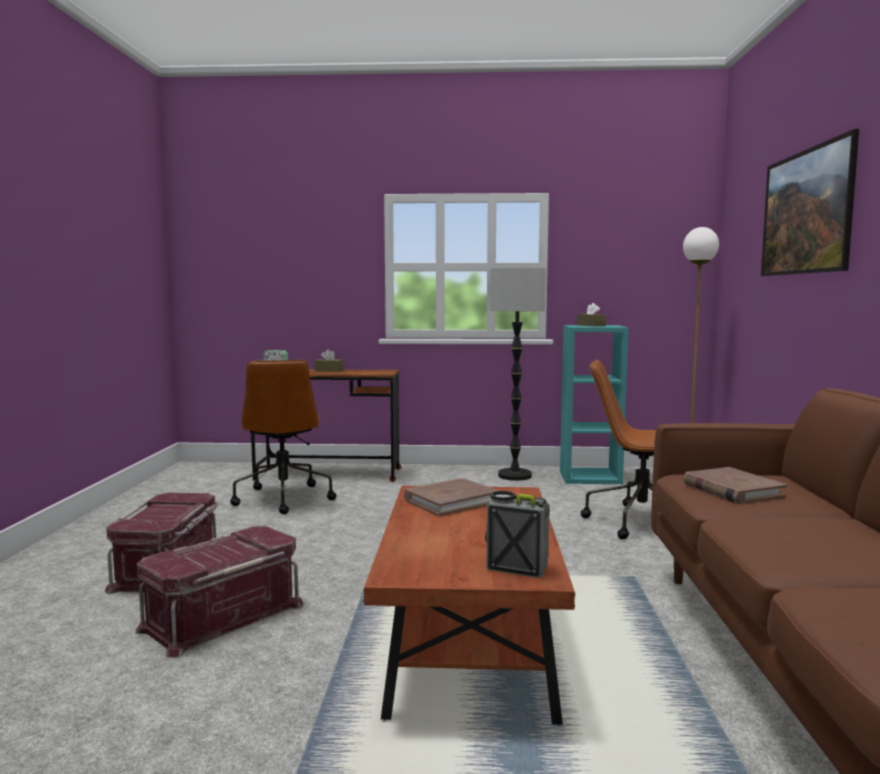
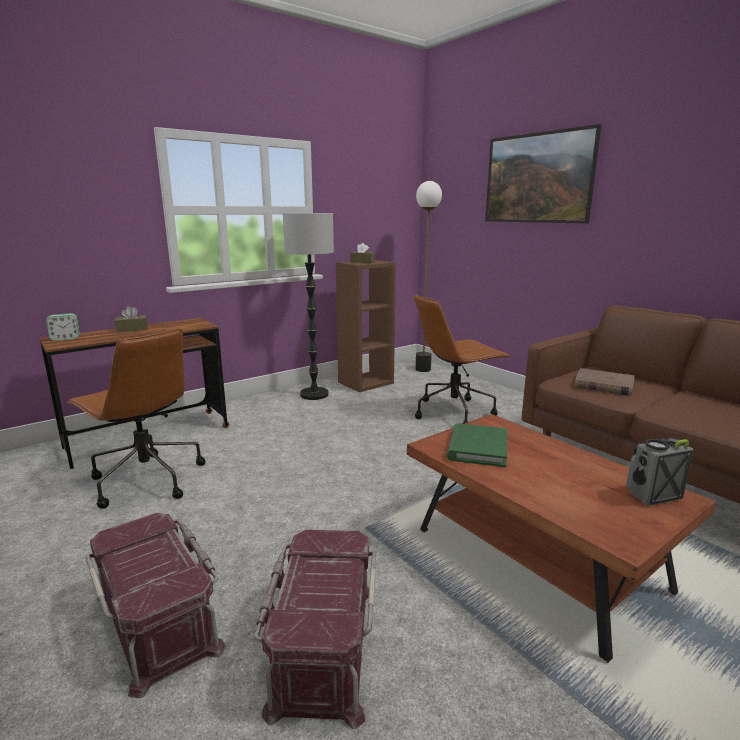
camera: 40 degrees left, 10 degrees up
(451, 501) = (477, 448): brown book -> green book
(590, 477) = (366, 382): turquoise bookcase -> brown bookcase

